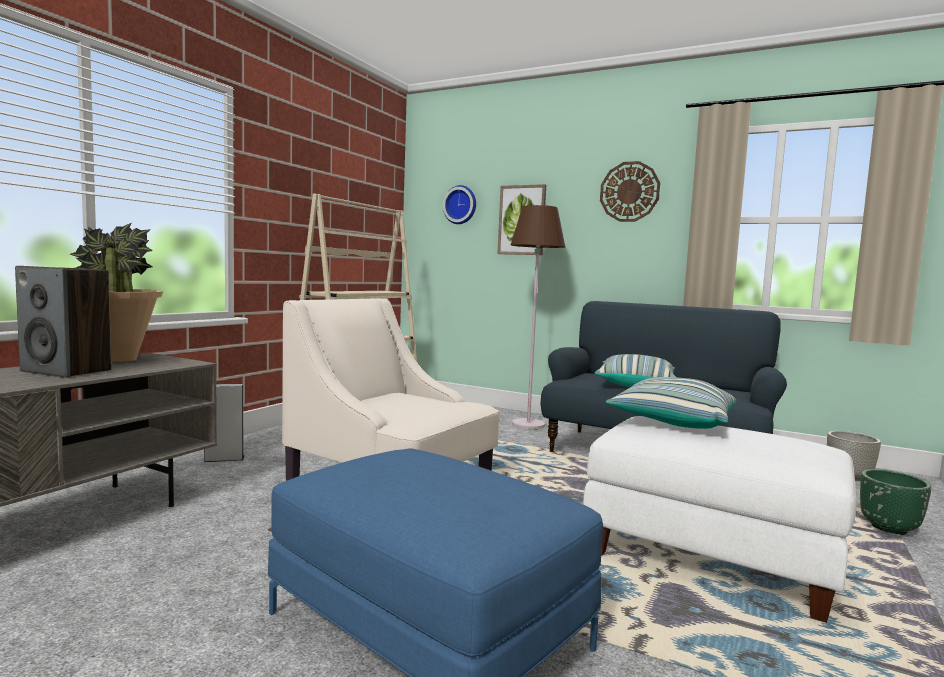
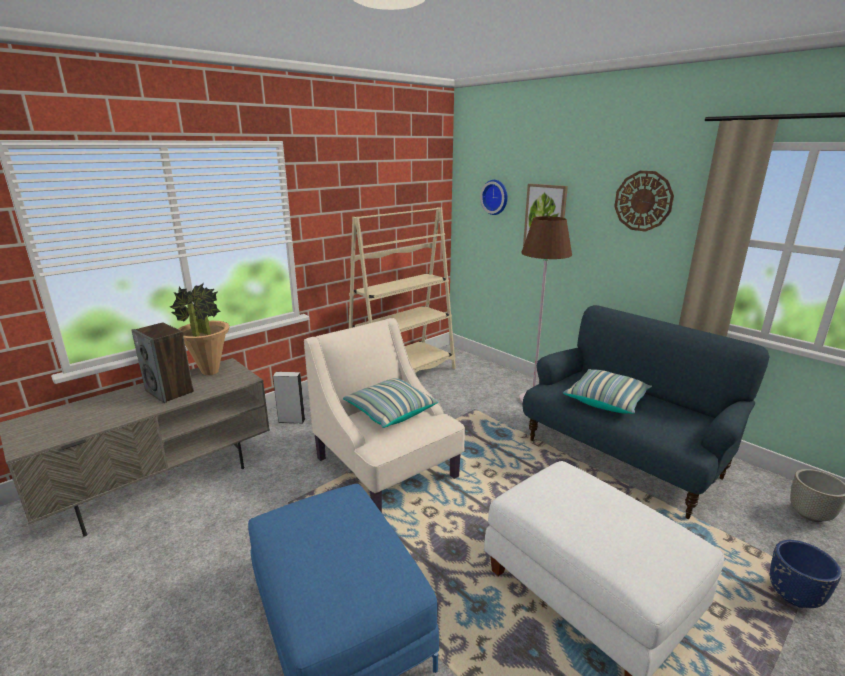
camera: 20 degrees right, 15 degrees up
(672, 422) = (573, 486): pillow -> pillow (390, 412)
(889, 529) = (794, 596): green planter -> blue planter

